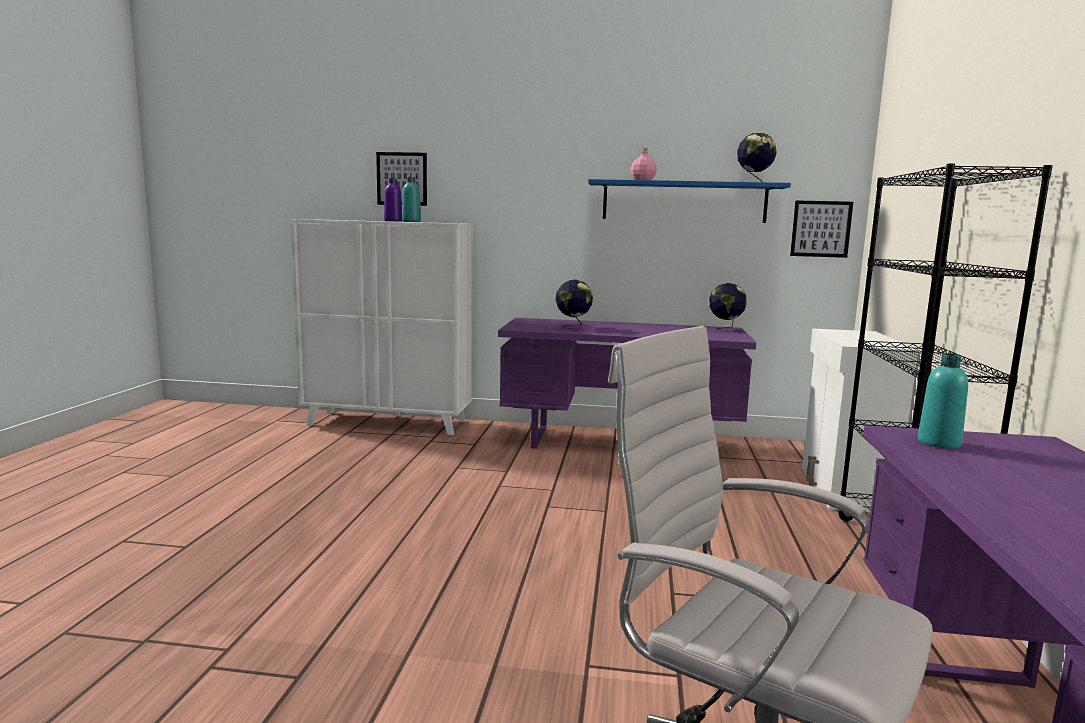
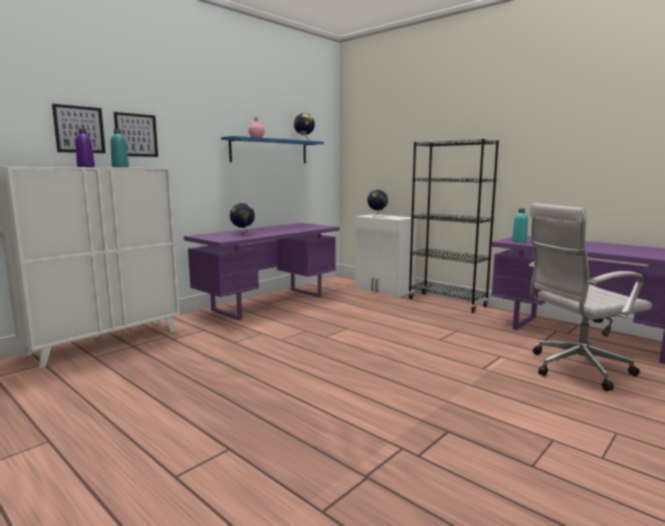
camera: 55 degrees left, 0 degrees up
(725, 329) = (302, 224): globe -> globe (377, 216)
(821, 229) = (325, 166): picture -> picture (136, 135)

